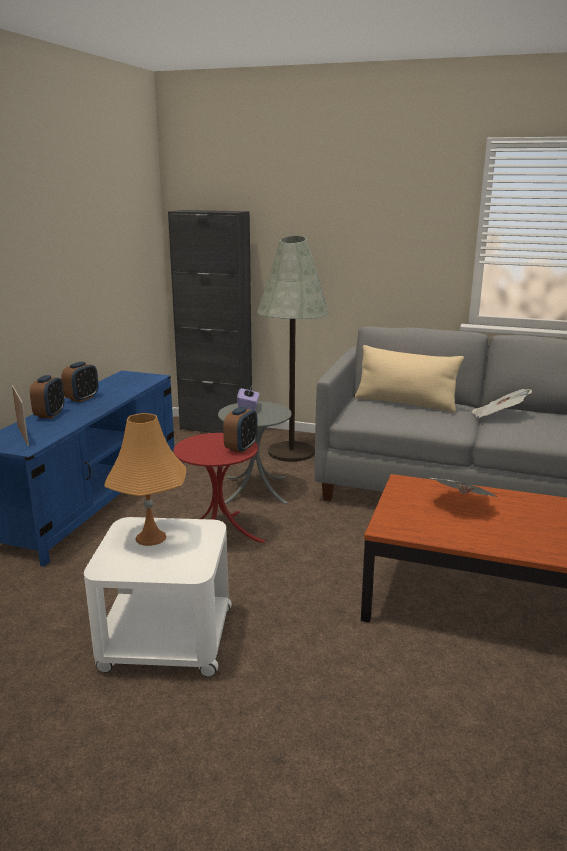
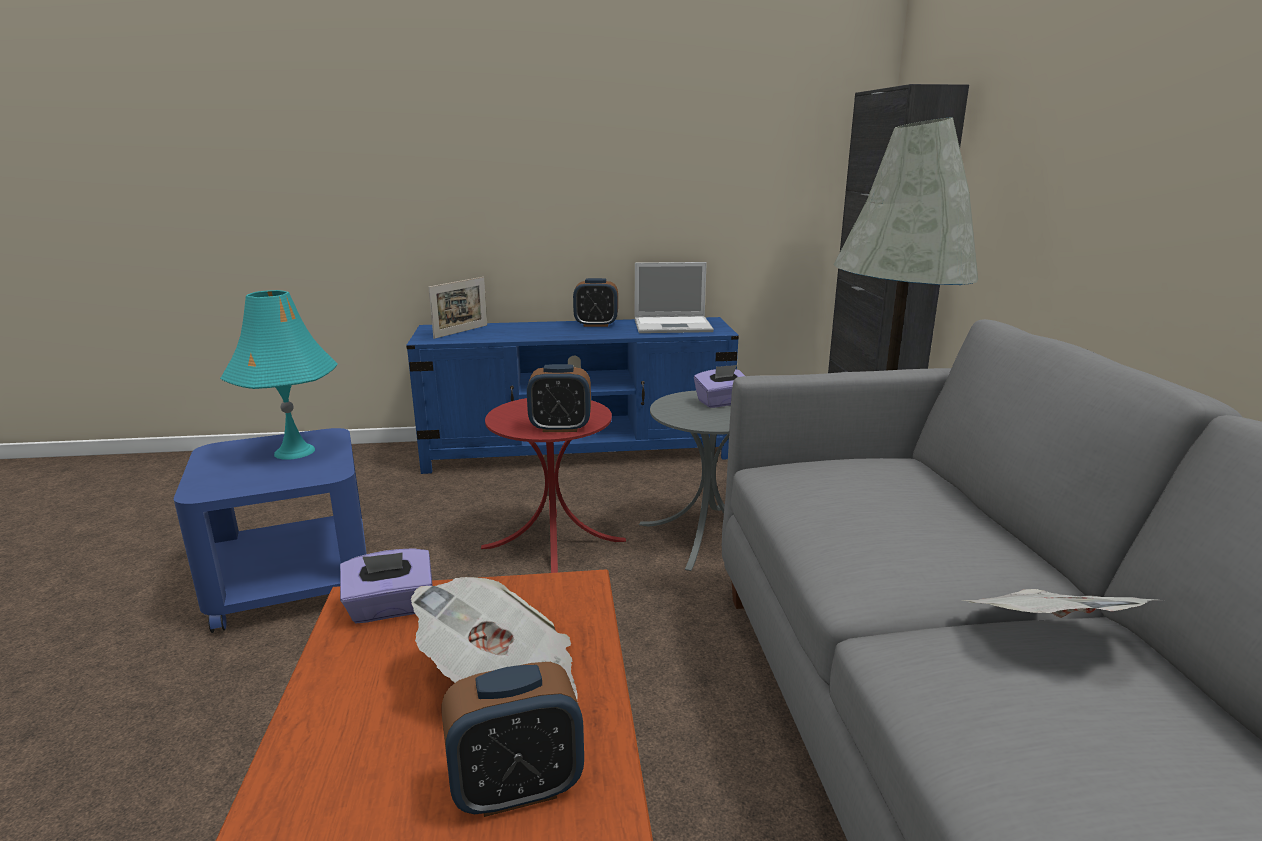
camera: 65 degrees right, 0 degrees up
(50, 414) = (531, 326): alarm clock -> alarm clock (517, 789)
(123, 382) = (674, 325): none -> laptop
(150, 538) = (294, 452): orange table lamp -> turquoise table lamp
(165, 638) = (292, 580): white side table -> blue side table
(396, 521) = (390, 608): none -> purple tissue box
(405, 403) = (918, 499): beige pillow -> none

